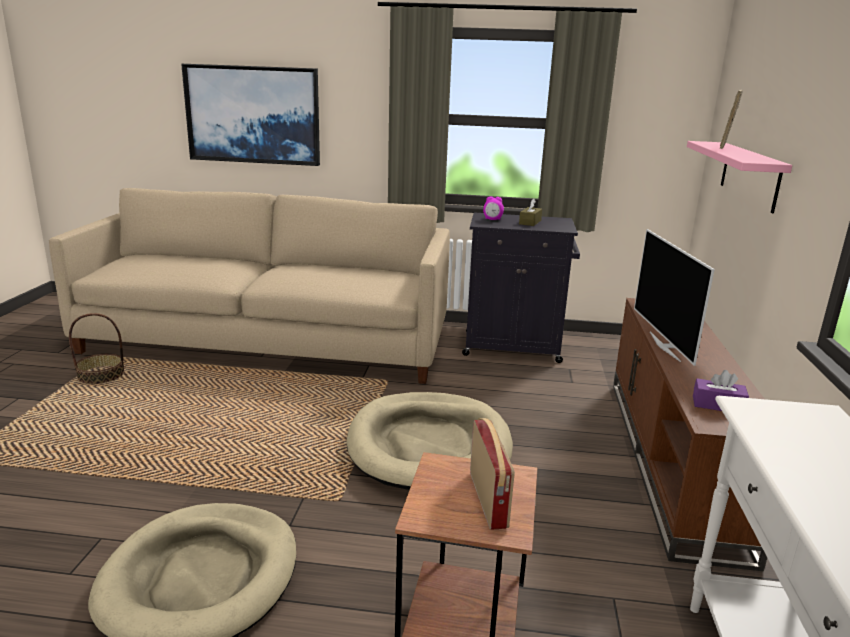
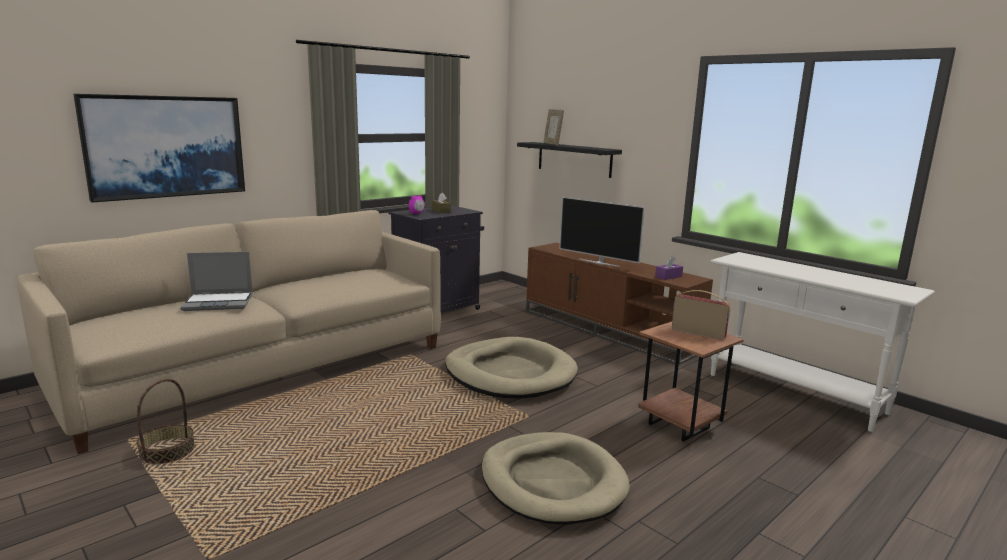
camera: 50 degrees left, 5 degrees down
(208, 265) = (219, 303): none -> laptop
(749, 175) = (574, 159): pink shelf -> black shelf

